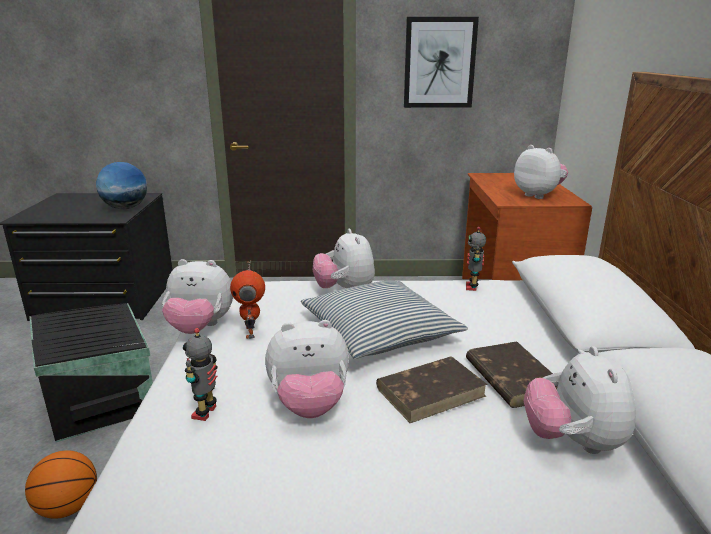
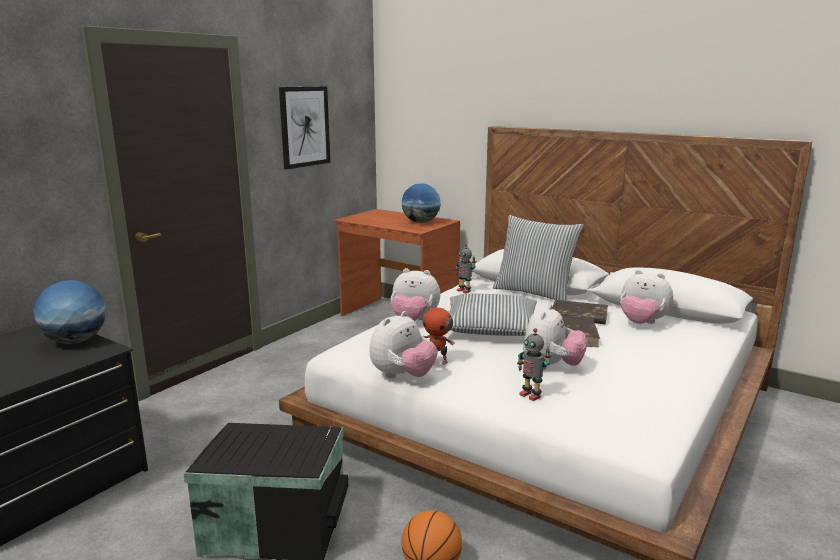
camera: 55 degrees left, 5 degrees down
(538, 195) = (421, 222): plush toy -> globe
(544, 325) = (534, 293): none -> pillow

